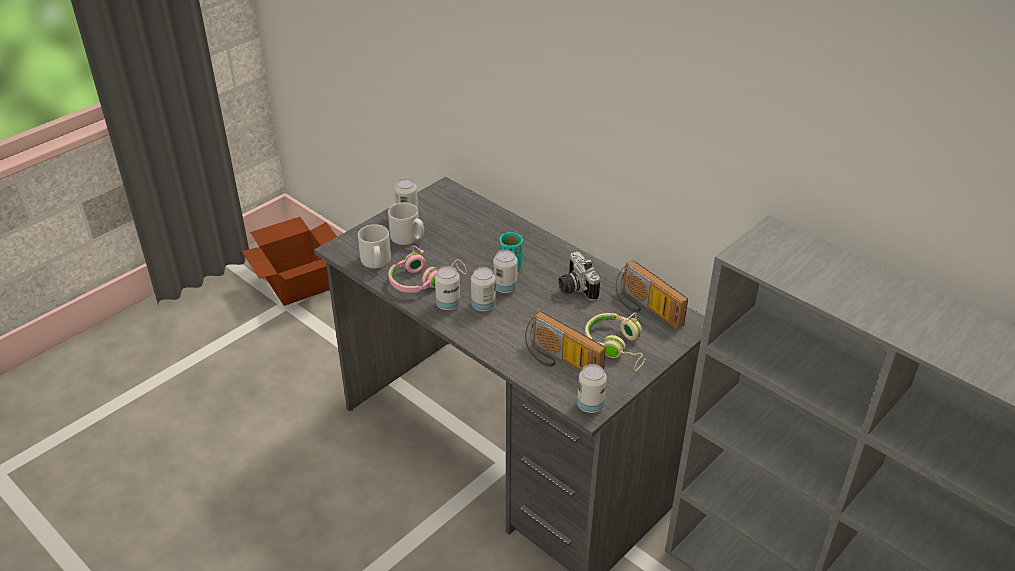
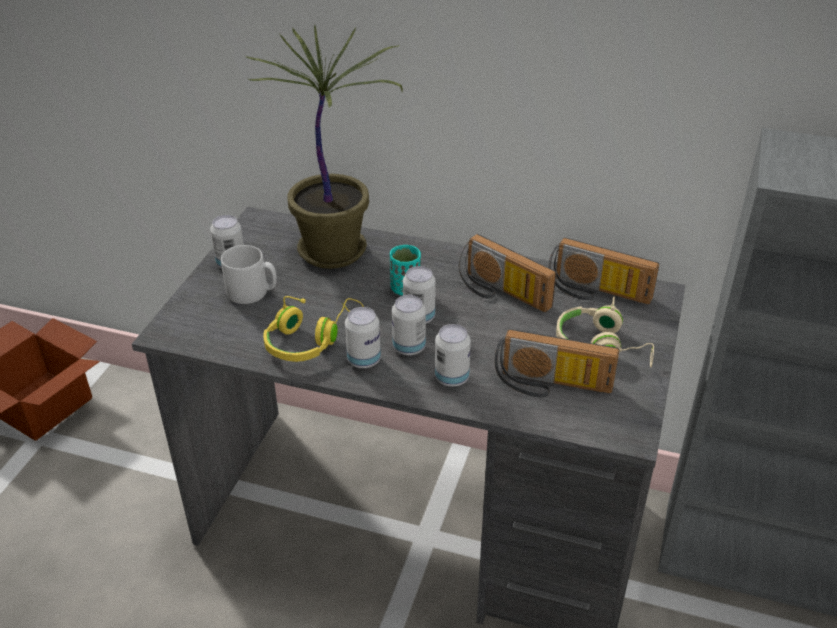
camera: 25 degrees left, 0 degrees up
(376, 262) = (231, 335): grey mug -> none
(424, 280) = (310, 339): pink headphones -> yellow headphones
(482, 225) = (335, 251): none -> potted plant
(574, 288) = (500, 293): camera -> radio
(590, 405) = (628, 428): can -> can (452, 378)

